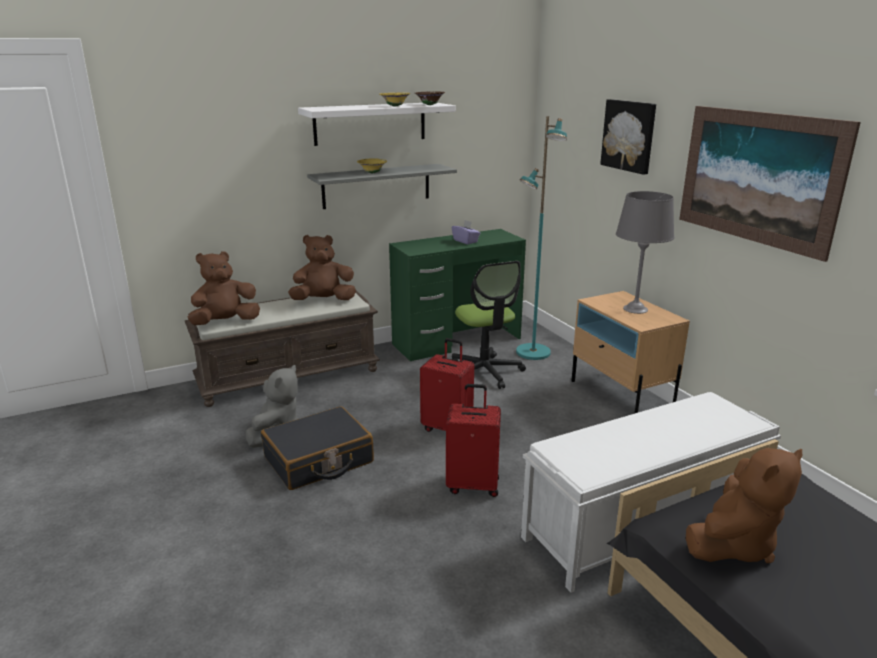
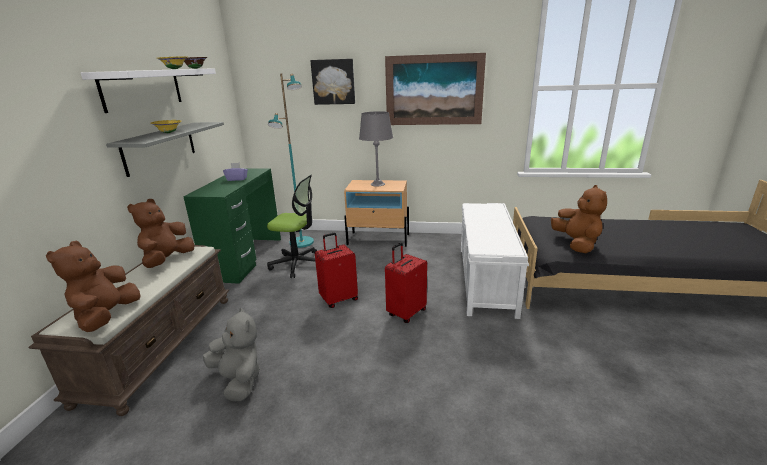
camera: 55 degrees left, 0 degrees up
(318, 460) = (305, 368): black suitcase -> none

